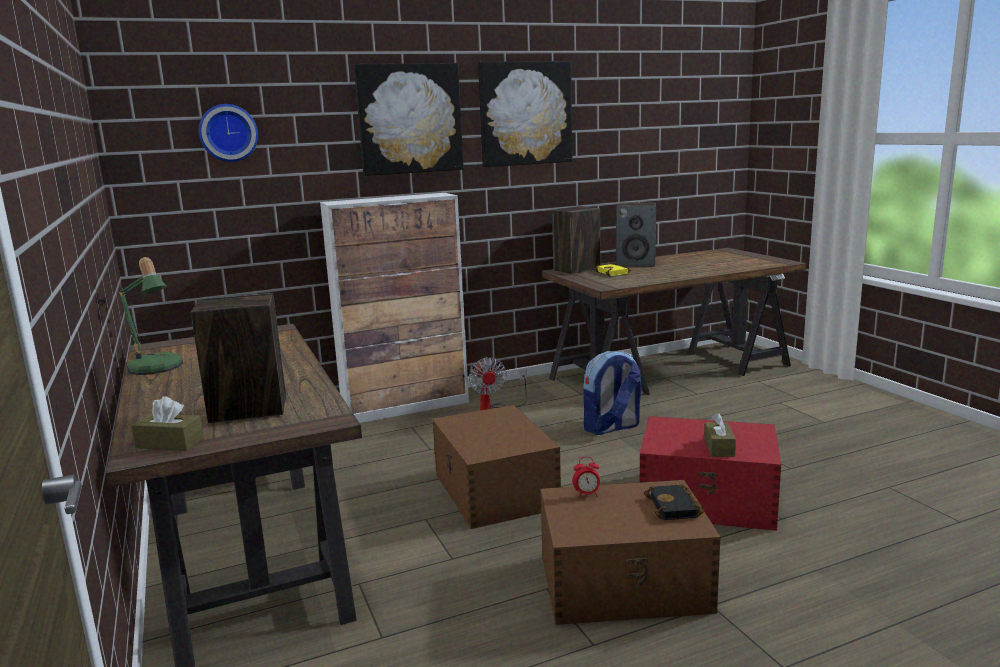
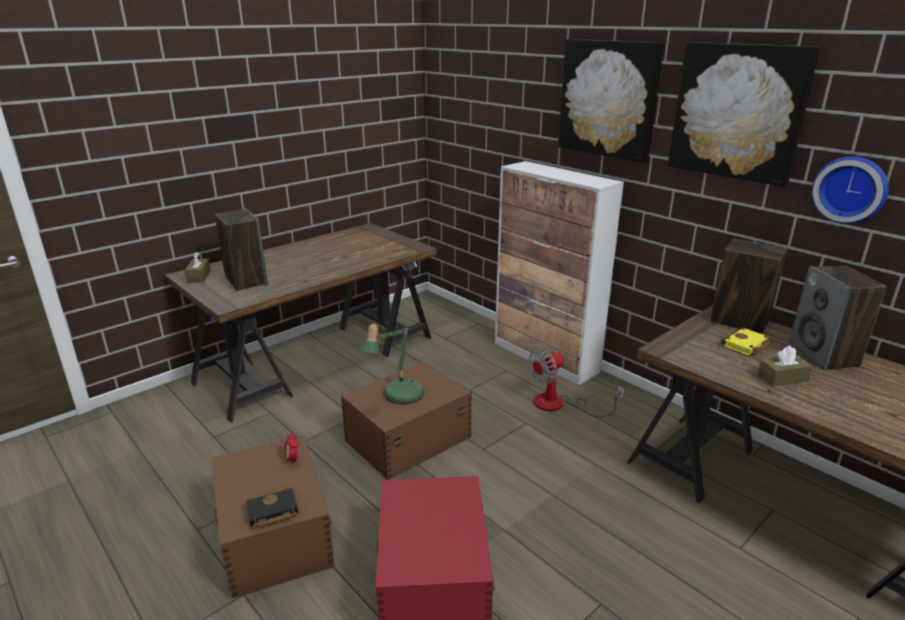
camera: 70 degrees right, 10 degrees up
(157, 369) = (323, 241): table lamp -> table lamp (398, 396)
(228, 133) = (482, 91): wall clock -> wall clock (850, 189)
(611, 428) = (576, 485): backpack -> none
(719, 447) = (408, 534): brown tissue box -> brown tissue box (782, 378)

